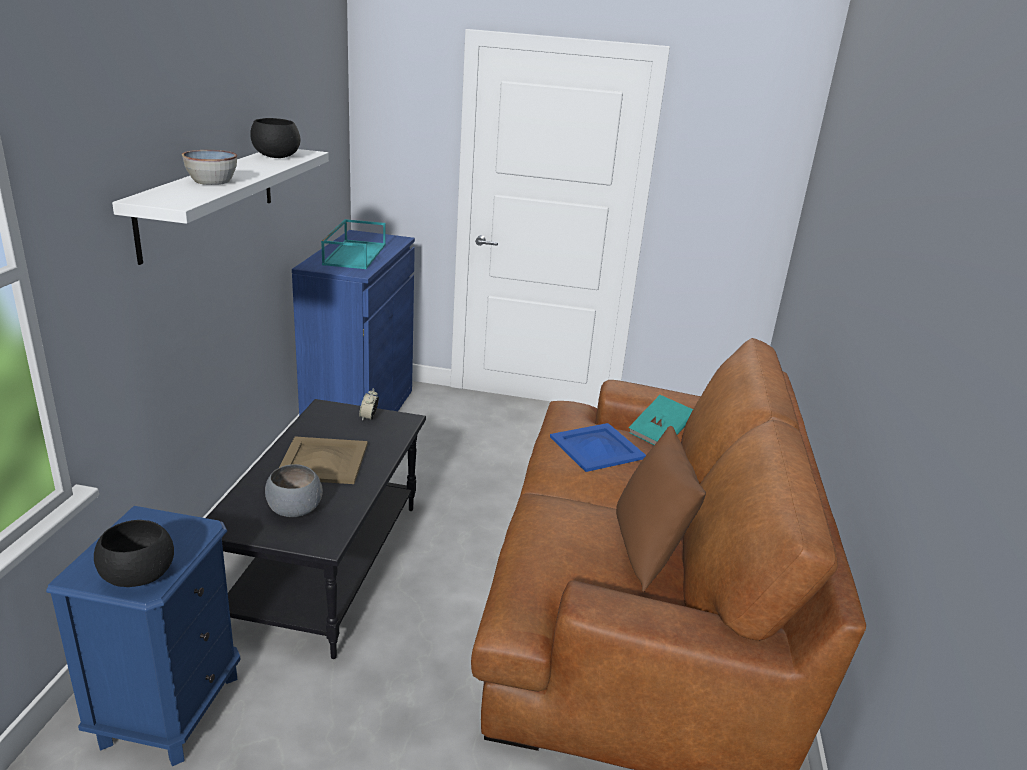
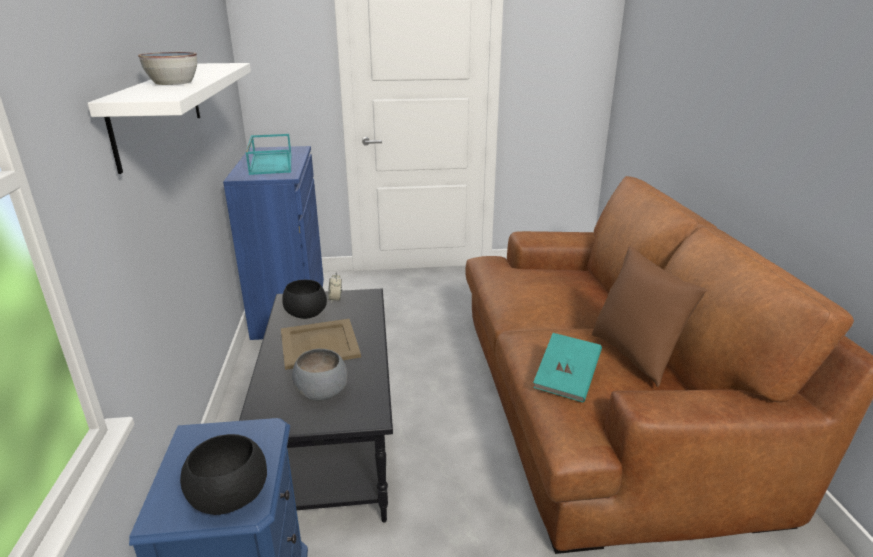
camera: 15 degrees left, 0 degrees up
(276, 156) = (208, 67): black bowl -> black bowl (306, 314)
(597, 448) = (536, 285): blue tray -> none
(660, 434) = (571, 266): turquoise book -> turquoise book (566, 380)

